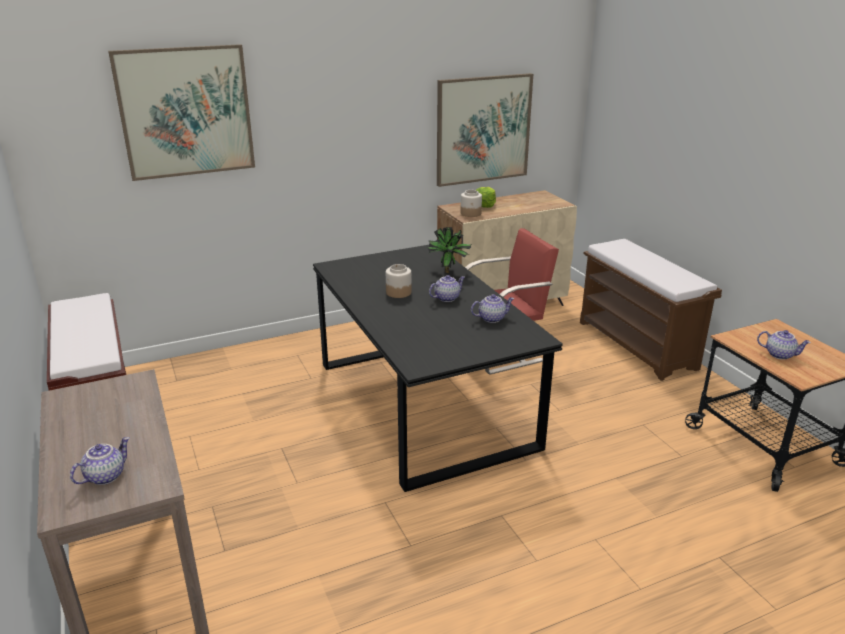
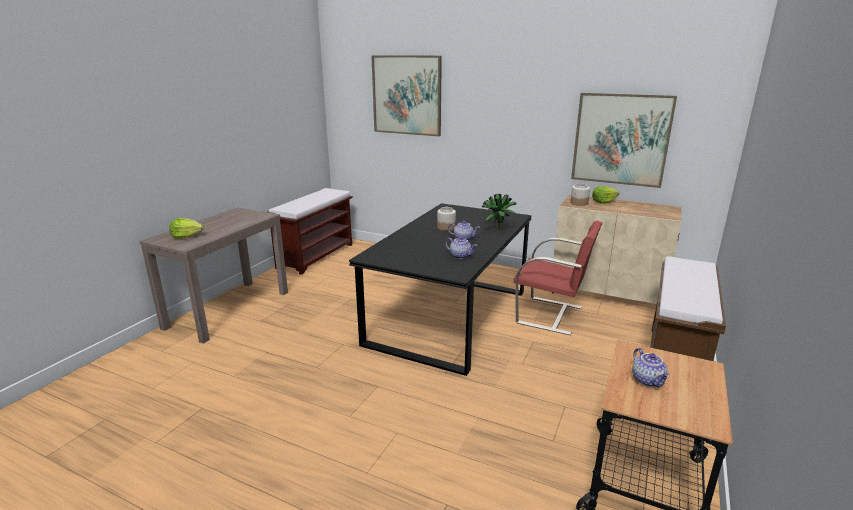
camera: 50 degrees right, 5 degrees down
(105, 476) = (186, 236): teapot -> lettuce

